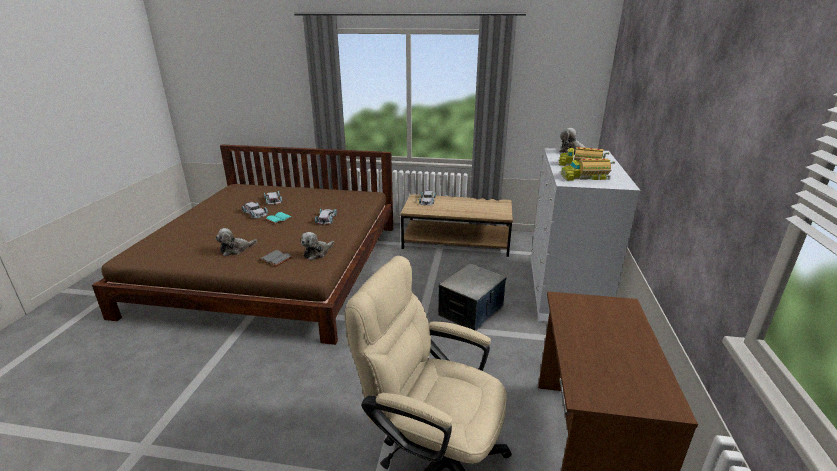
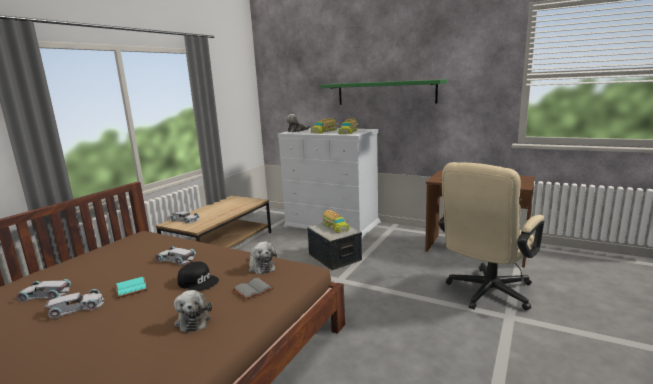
camera: 70 degrees left, 10 degrees down
(289, 236) = (198, 281): none -> black cap
(480, 279) = (334, 227): none -> toy truck
(665, 134) = (385, 92): none -> green shelf

